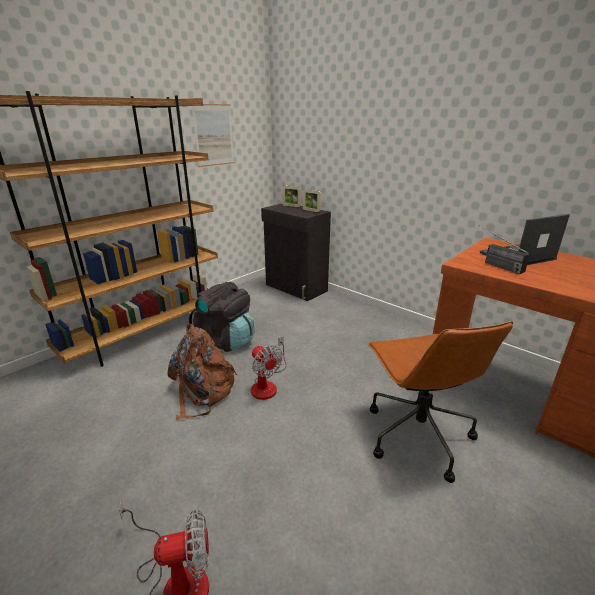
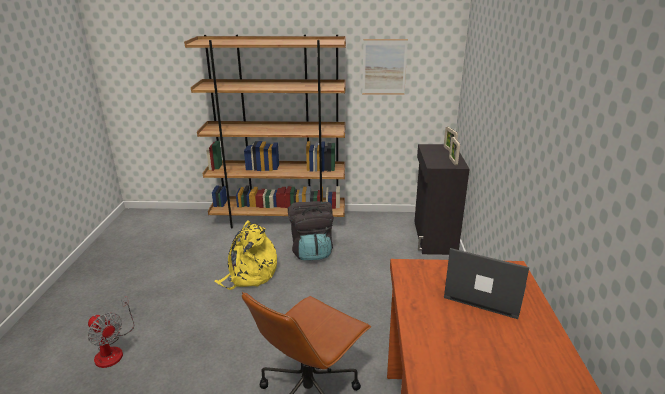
camera: 50 degrees right, 0 degrees up
(202, 390) = (249, 275): brown backpack -> yellow backpack
(267, 384) = (285, 296): fan -> none
(494, 264) = (433, 284): radio -> none

